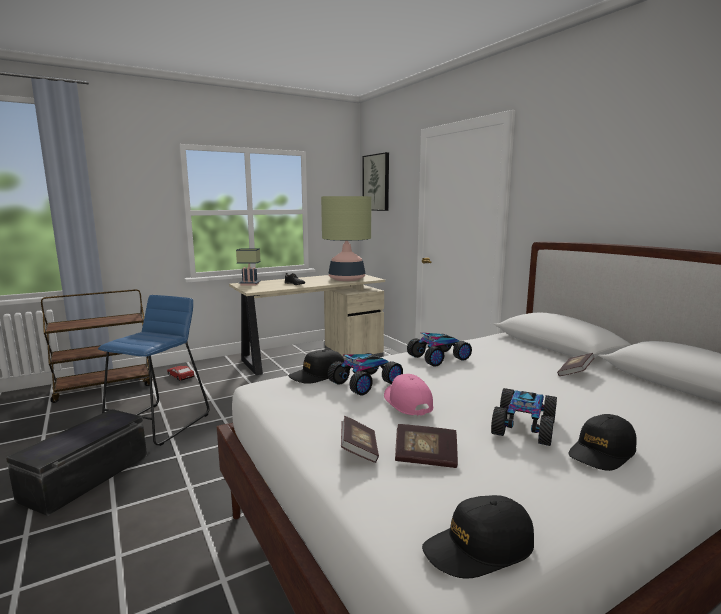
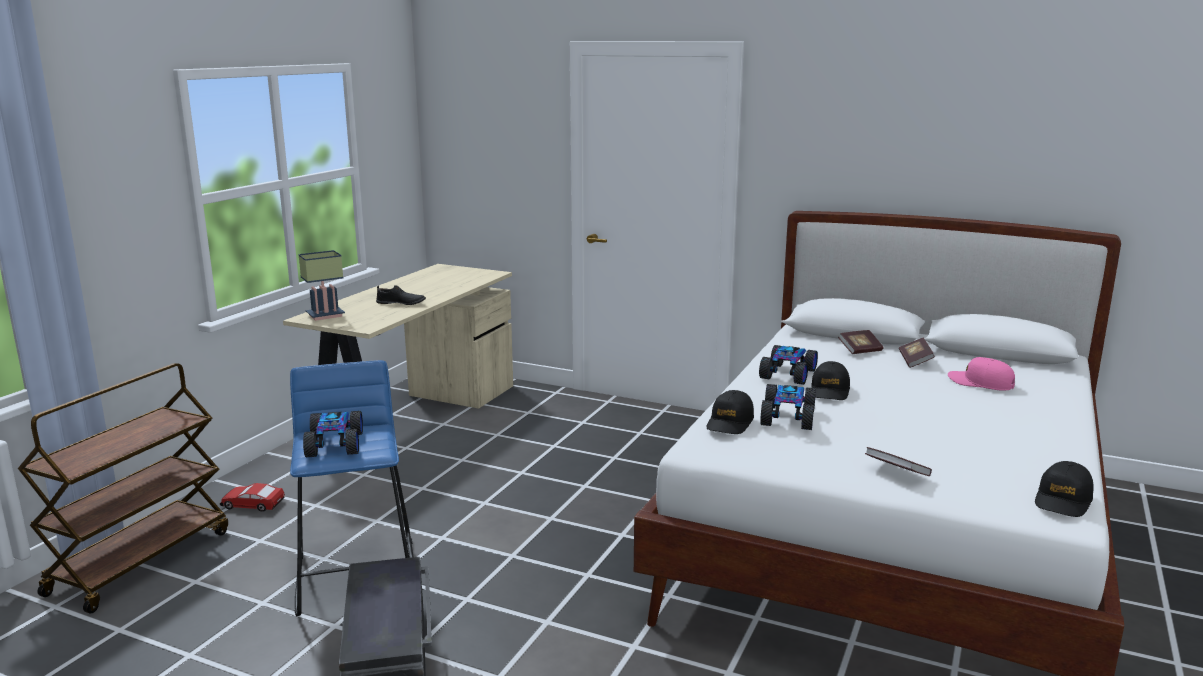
camera: 35 degrees left, 5 degrees up
(347, 279) = (455, 279): table lamp -> none
(376, 182) = (465, 113): picture -> none
(407, 402) = (856, 425): pink cap -> pink cap (980, 383)
(425, 458) = (945, 463): book -> book (860, 351)
(525, 427) = (962, 419): toy car -> toy car (336, 444)
(602, 452) = (1030, 422): black cap -> black cap (830, 391)

